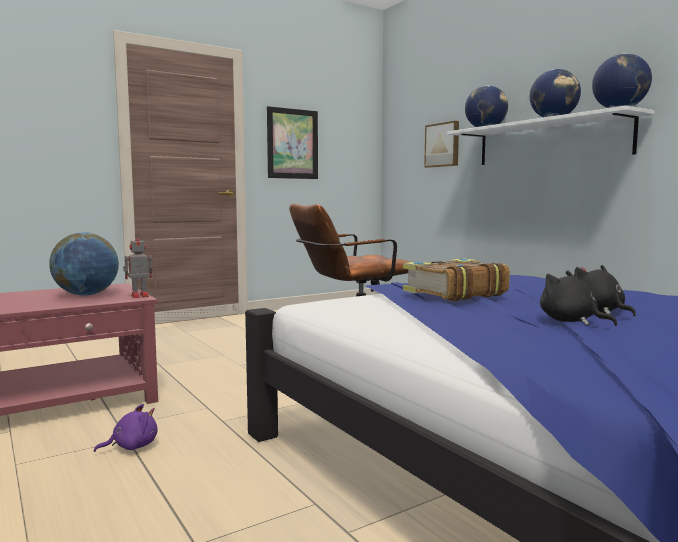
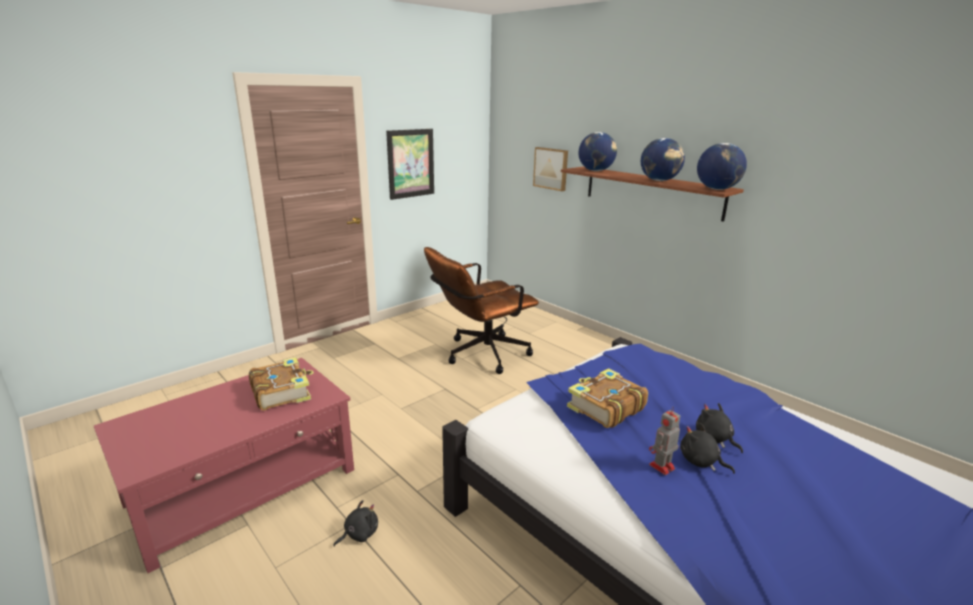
camera: 10 degrees left, 15 degrees up
(86, 295) = (282, 392): globe -> book
(132, 447) = (359, 534): purple plush toy -> black plush toy
(138, 296) = (330, 391): toy robot -> toy robot (661, 467)
(550, 142) = (651, 192): white shelf -> brown shelf

